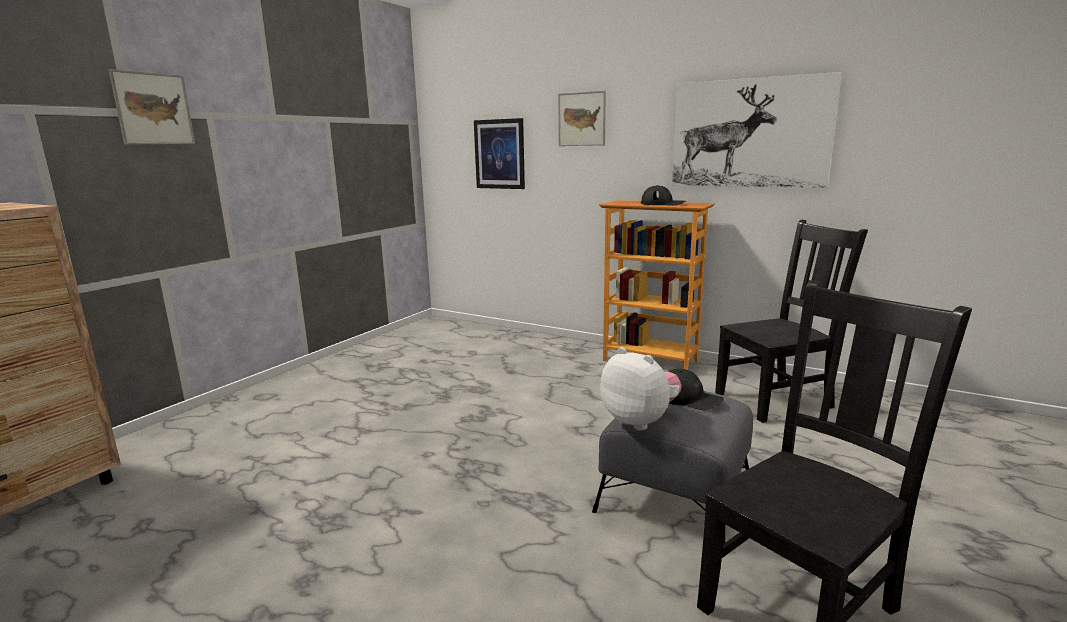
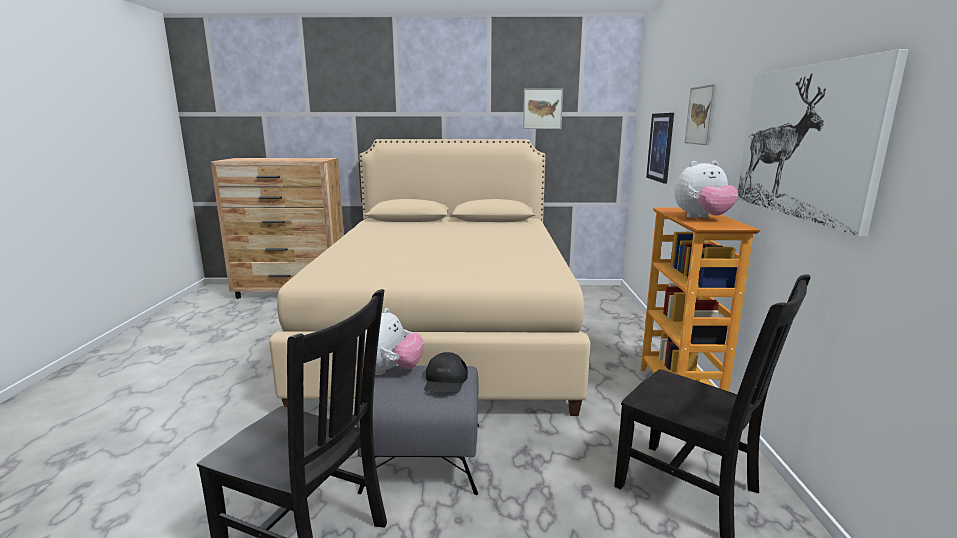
camera: 60 degrees right, 0 degrees up
(153, 109) = (410, 111): picture -> picture (542, 109)
(407, 420) = (446, 333): none -> beige bed
(663, 204) = (702, 218): black cap -> plush toy

